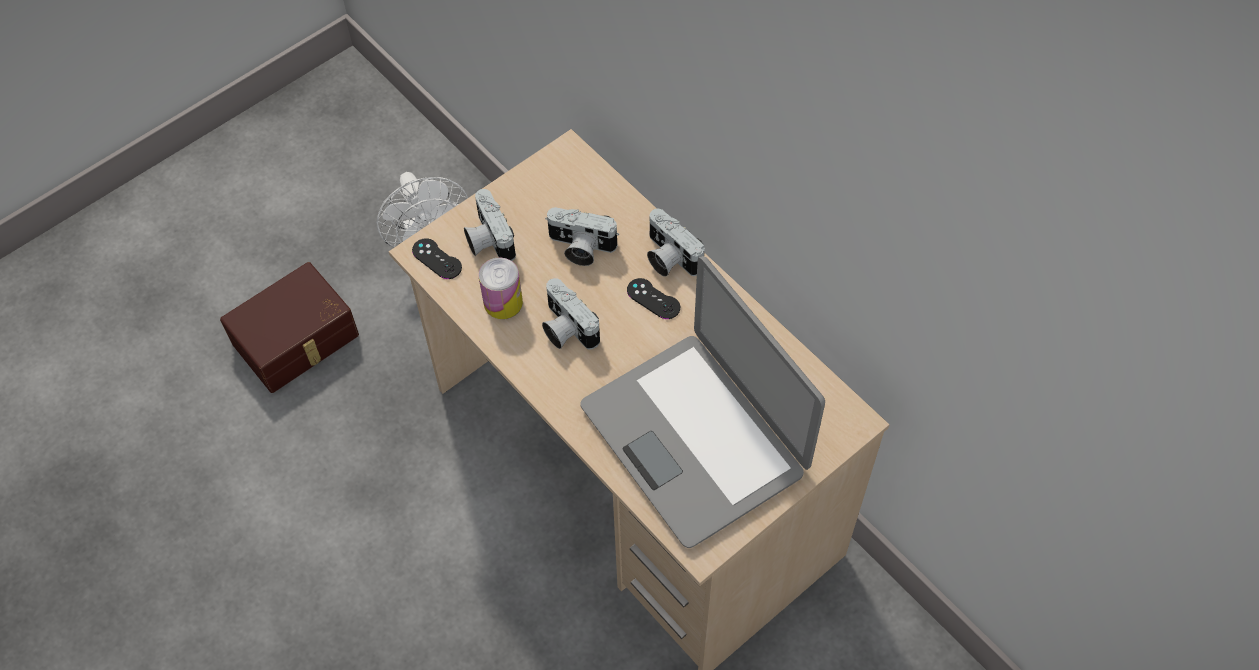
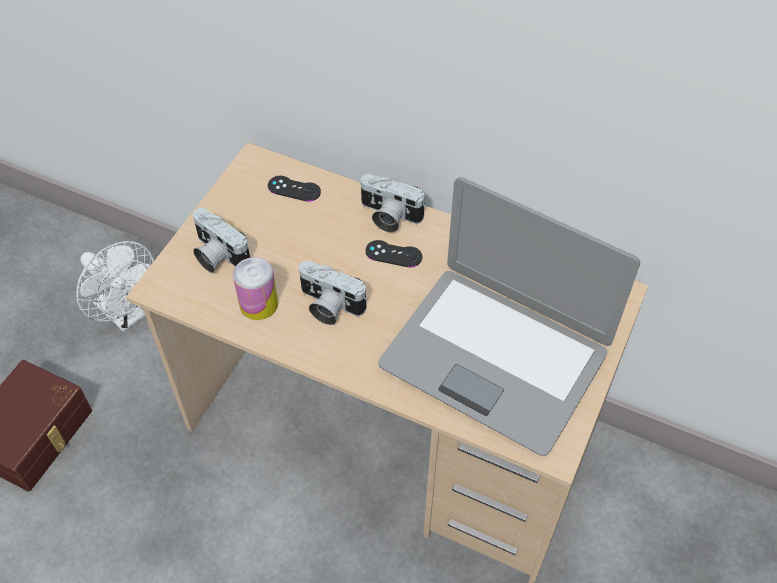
camera: 25 degrees left, 5 degrees down
(437, 259) = (176, 288): black game controller -> black game controller (294, 189)
(580, 248) = (306, 234): camera -> none

